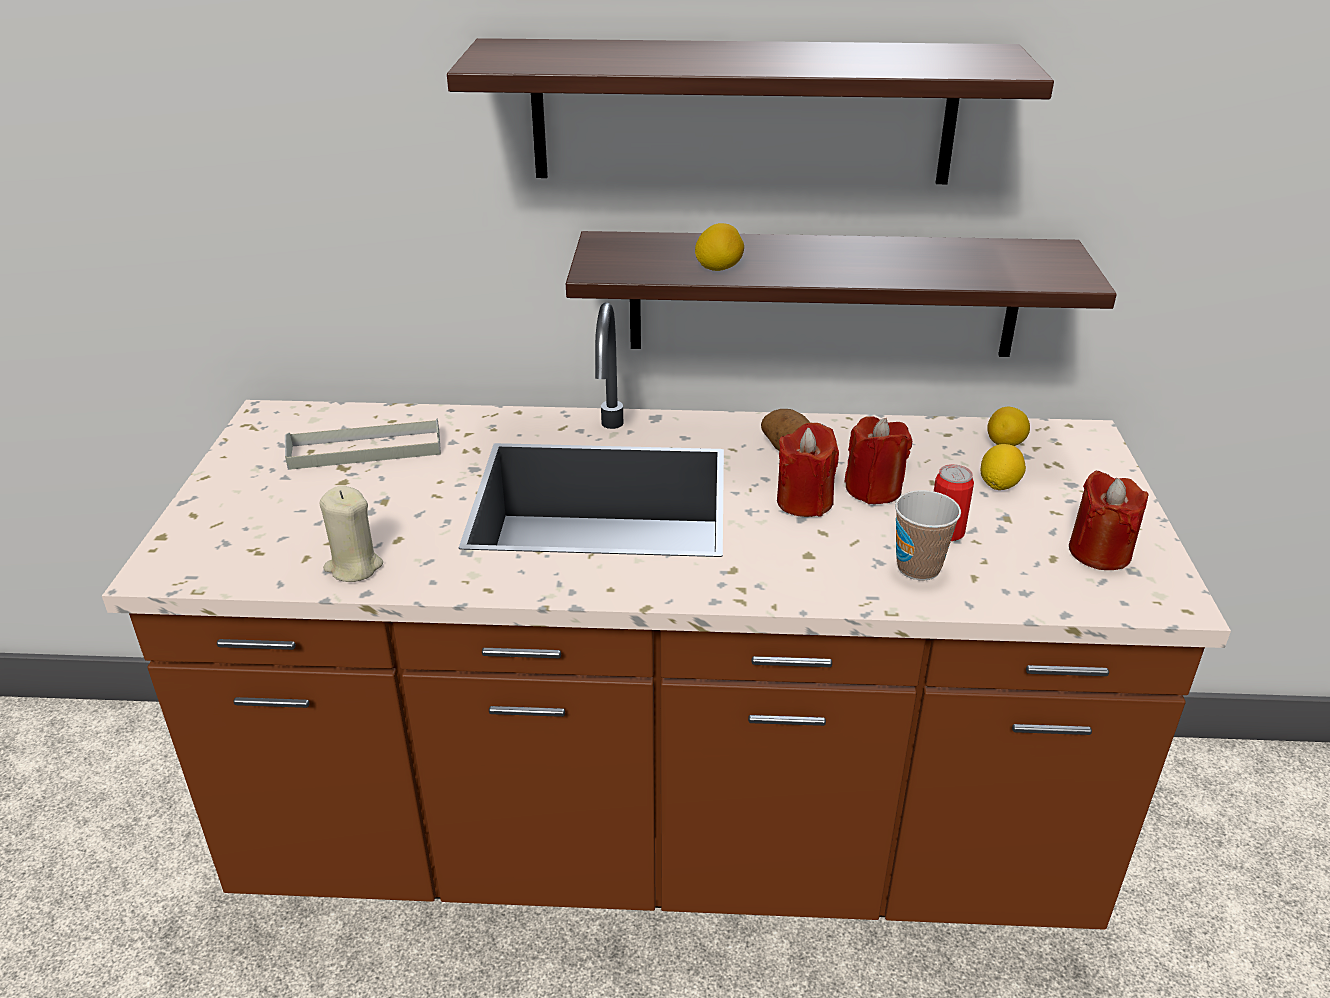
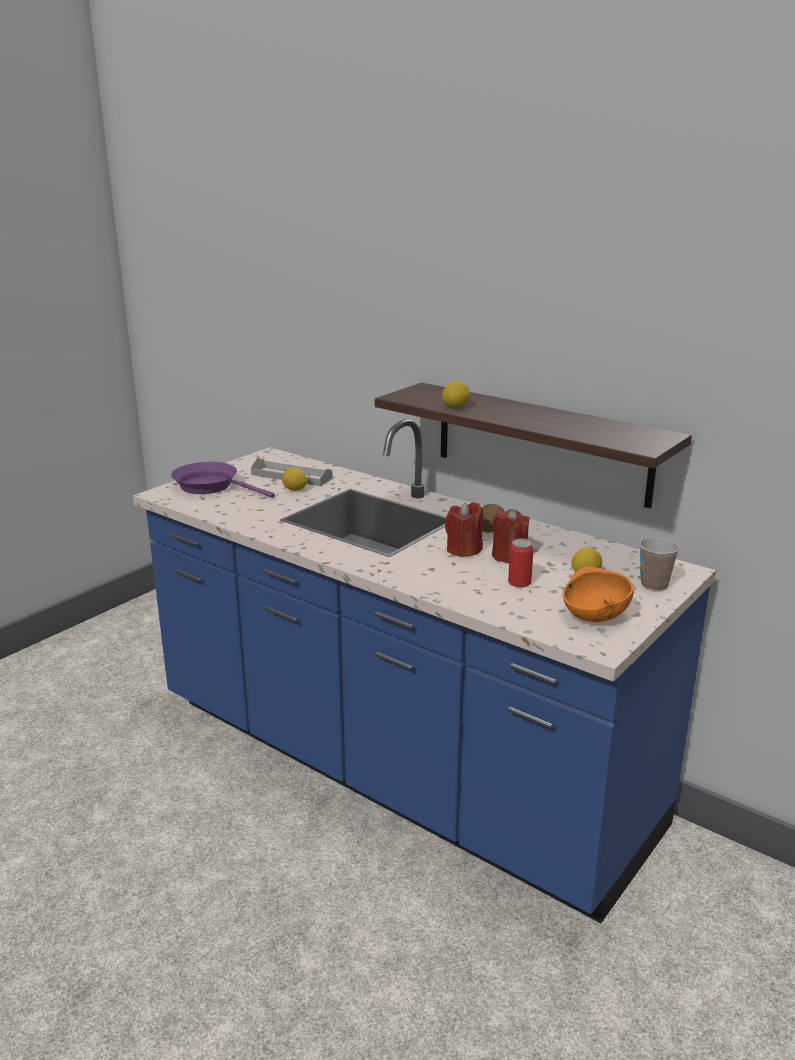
camera: 35 degrees right, 10 degrees down
(243, 520) = (211, 486): none -> purple frying pan
(354, 567) = (230, 513): beige candle -> none
(665, 834) = (397, 766): brown counter -> blue counter
(742, 112) = (500, 326): shelf -> none
(918, 568) = (479, 590): cup -> cup (654, 585)
(1005, 445) = (621, 560): lemon -> lemon (295, 490)
(1099, 552) = (594, 616): red candle -> orange bowl

